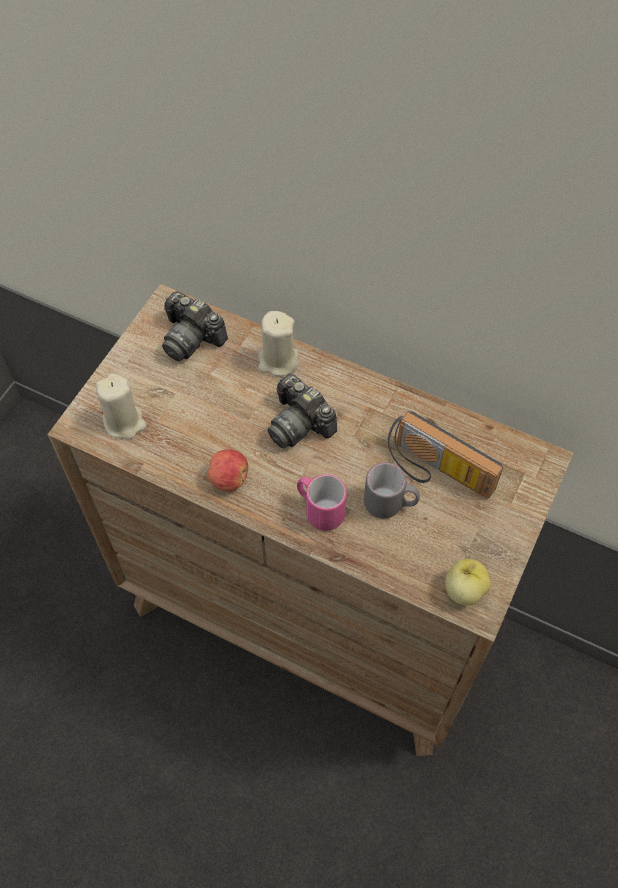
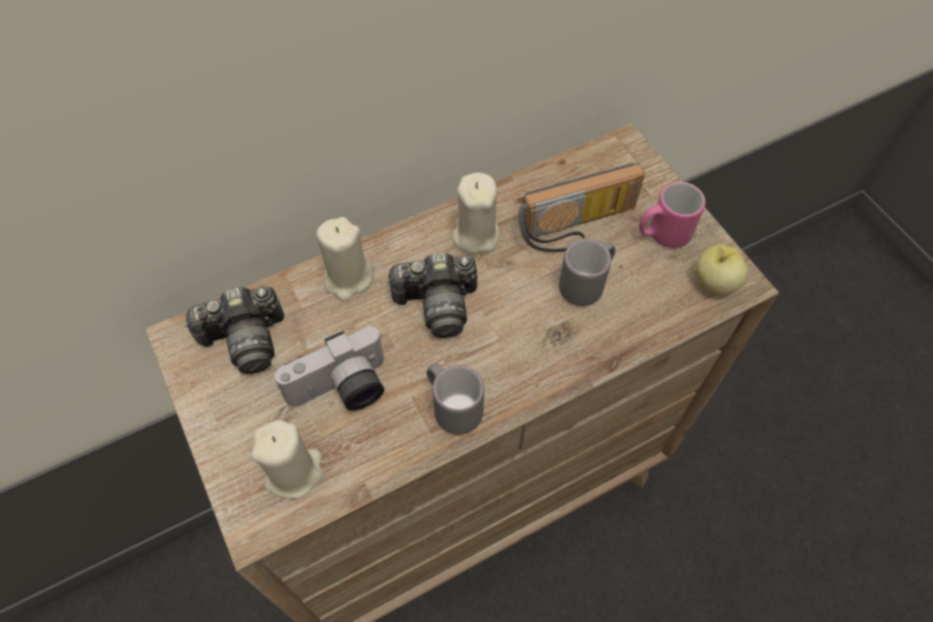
camera: 55 degrees left, 0 degrees up
(195, 411) = (342, 391): none -> camera
(229, 479) = (452, 407): apple -> grey mug
(319, 510) = (550, 347): pink mug -> pink mug (662, 234)
(374, 411) = (475, 235): none -> beige candle

